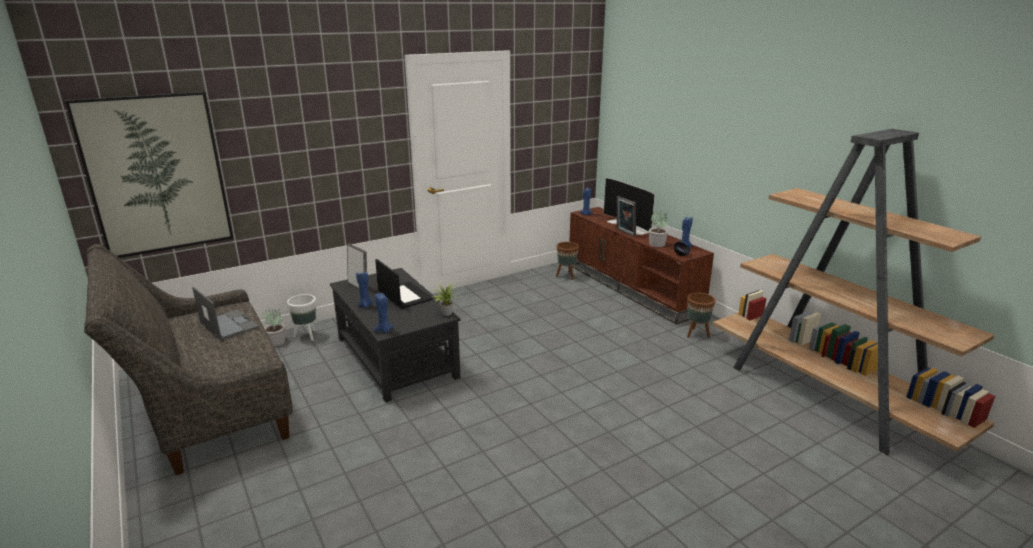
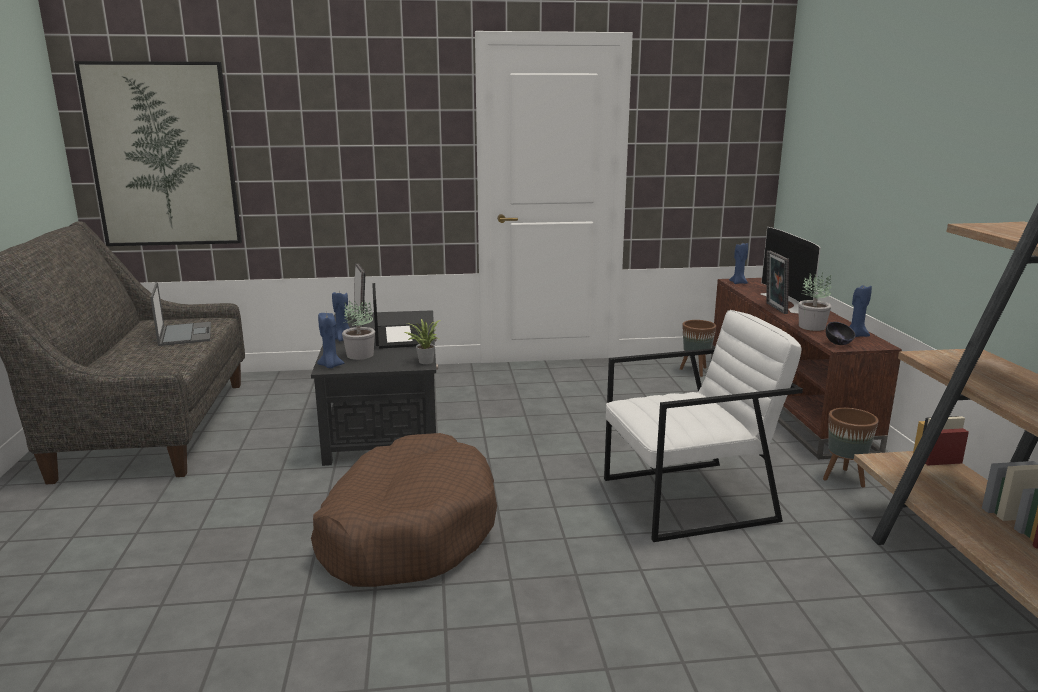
camera: 25 degrees right, 5 degrees down
(276, 342) = (276, 380): potted plant -> potted plant (360, 355)
(307, 336) = (312, 380): white planter -> none
(488, 433) = (407, 530): none -> brown dog bed
(630, 367) = (689, 499): none -> white armchair

